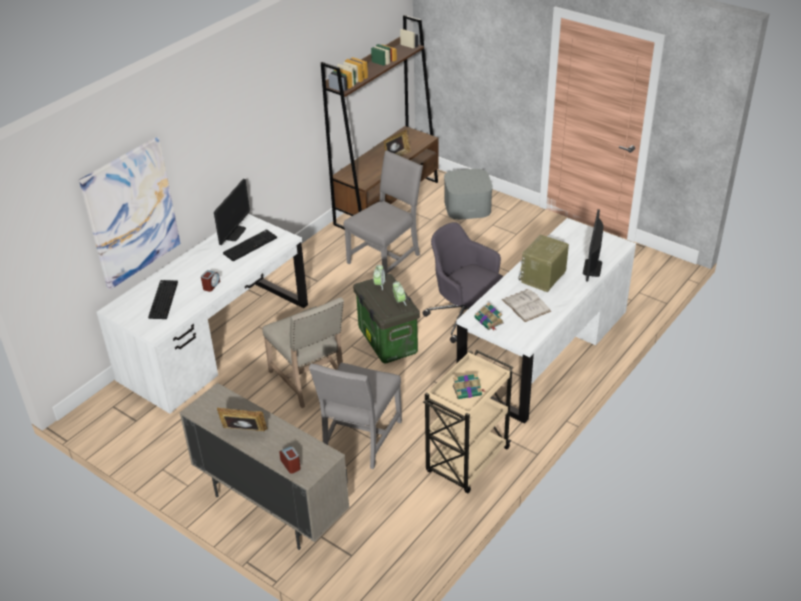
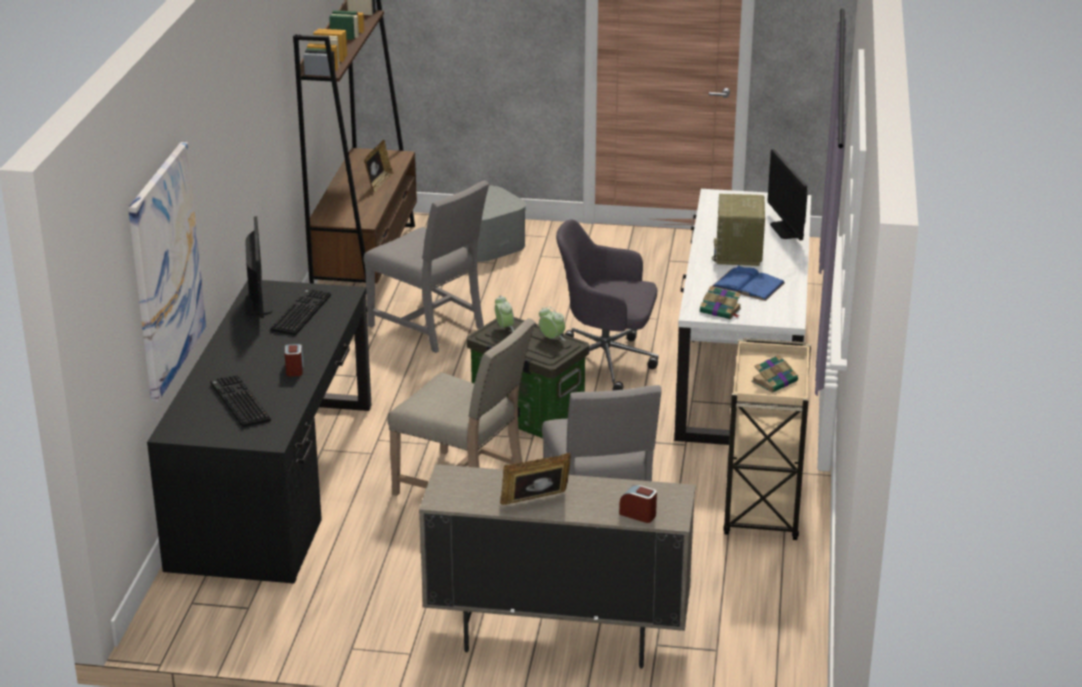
camera: 30 degrees left, 10 degrees down
(216, 342) = (275, 484): white desk -> black desk
(386, 258) = (430, 327): grey chair -> grey chair turned 120 degrees clockwise
(526, 305) = (748, 284): white book -> blue book

